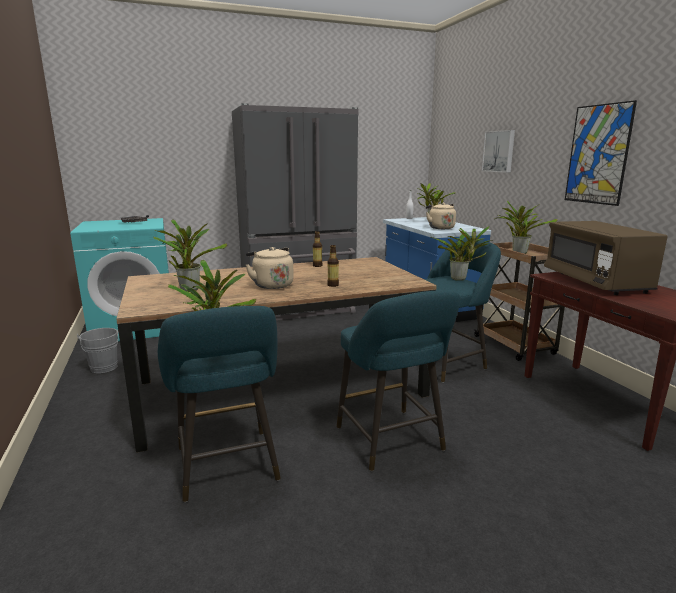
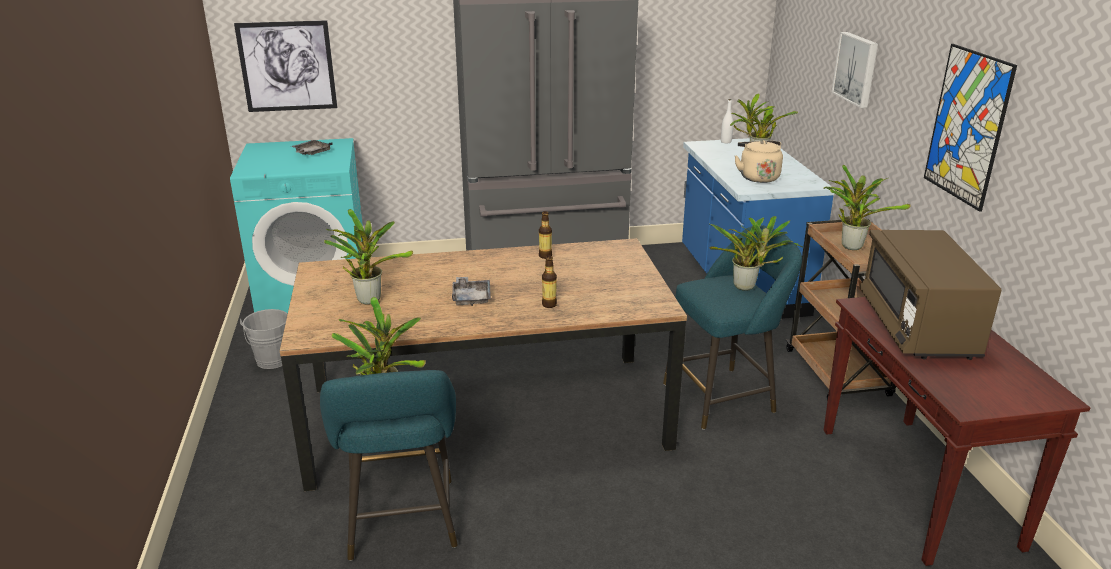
camera: 10 degrees right, 10 degrees up
(114, 166) = (287, 66): none -> picture
(271, 285) = (471, 297): beige kettle -> grey tray
(392, 442) = (602, 513): turquoise stool -> none

